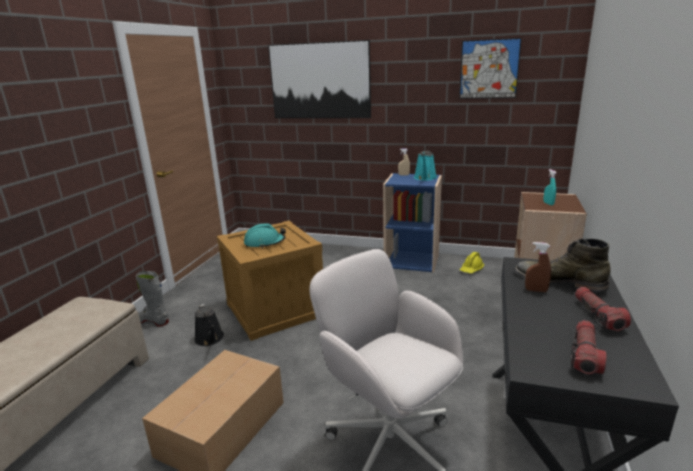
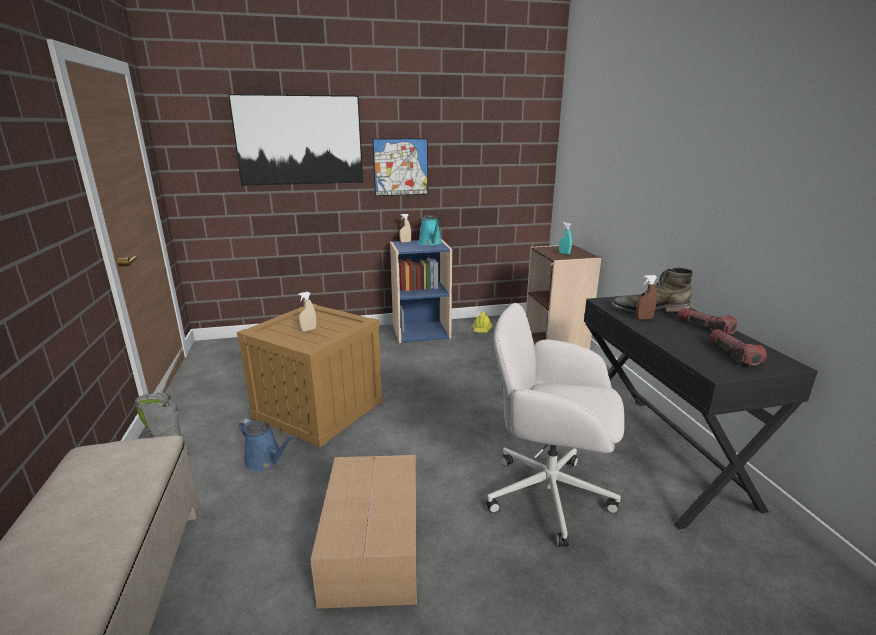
camera: 30 degrees left, 0 degrees up
(210, 339) = (266, 460): black watering can -> blue watering can
(264, 243) = (308, 330): turquoise hard hat -> beige spray bottle
(489, 69) = (480, 131): picture -> picture (400, 167)

